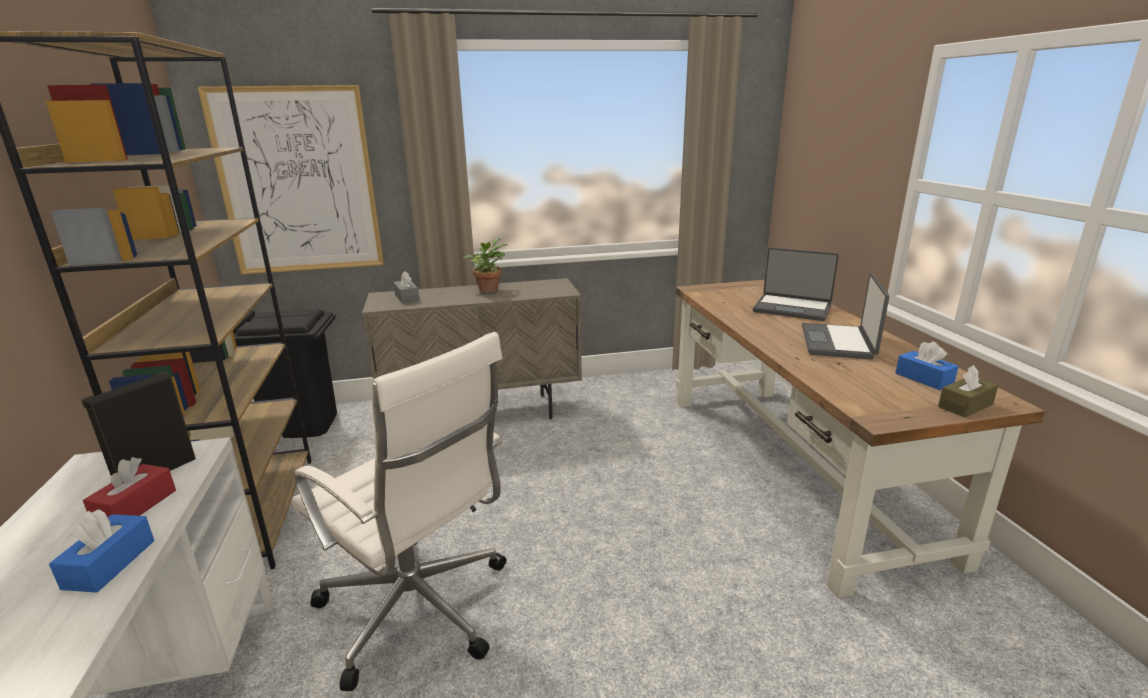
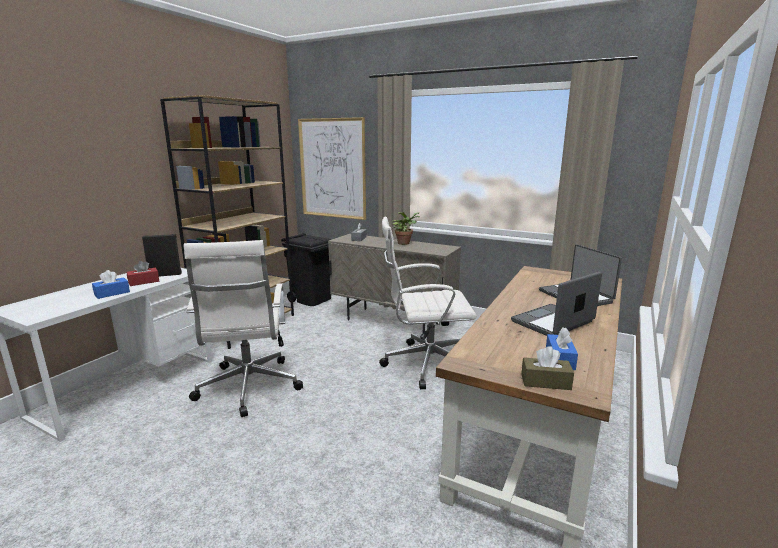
camera: 40 degrees right, 5 degrees down
(603, 452) = (425, 364): none -> white office chair

